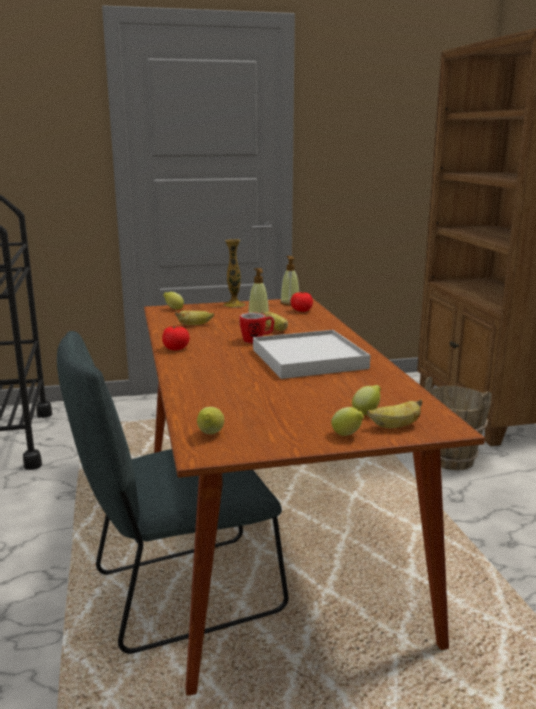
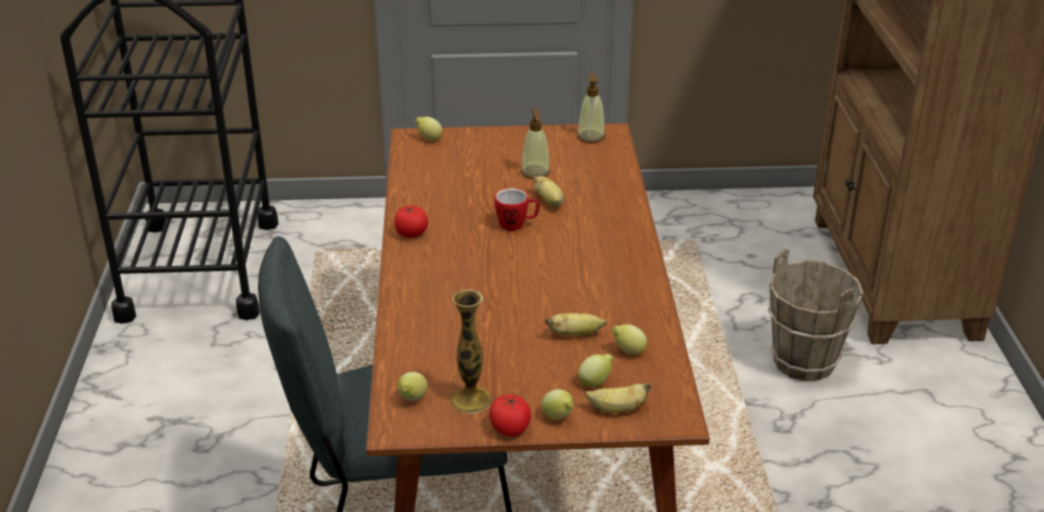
camera: 10 degrees right, 15 degrees up
(195, 325) = (447, 181): banana -> banana (575, 334)
(234, 305) = (513, 135): vase -> vase (471, 399)
(301, 311) = (600, 158): tomato -> tomato (510, 428)
(308, 359) = (568, 272): white tray -> none
(382, 394) = (628, 351): none -> lemon

